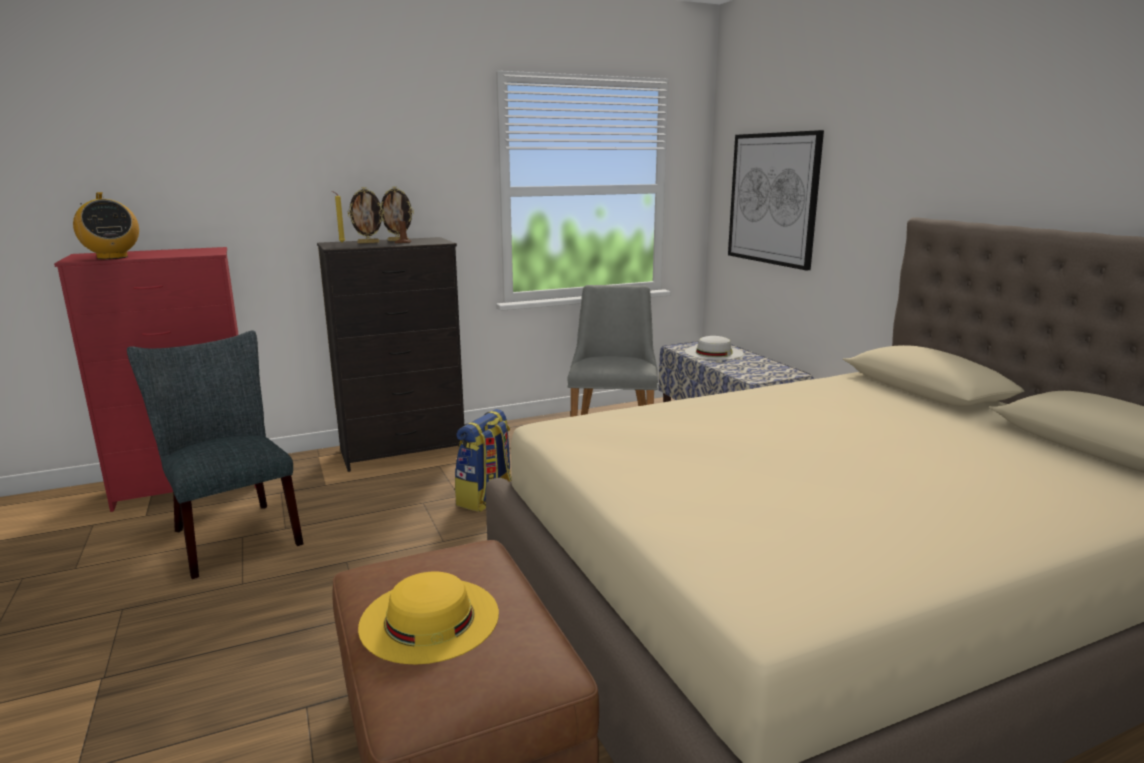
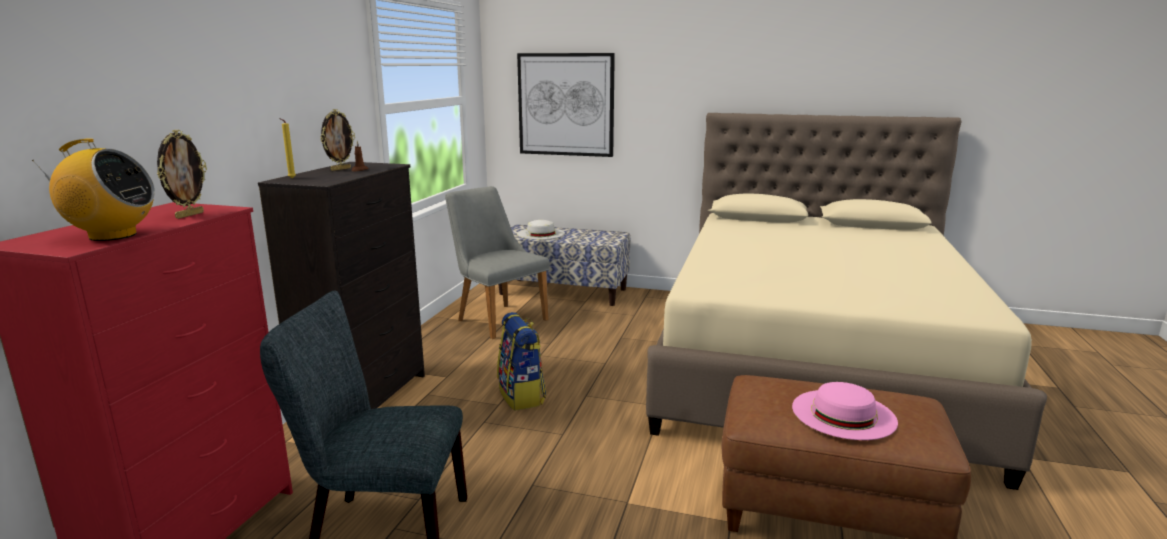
camera: 50 degrees left, 0 degrees up
(368, 243) = (324, 174): picture frame -> picture frame (189, 215)
(429, 618) = (843, 414): yellow hat -> pink hat

